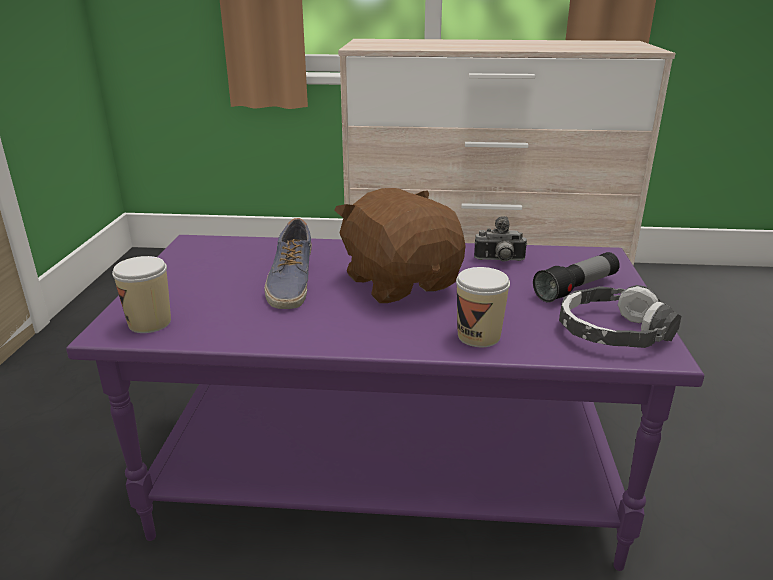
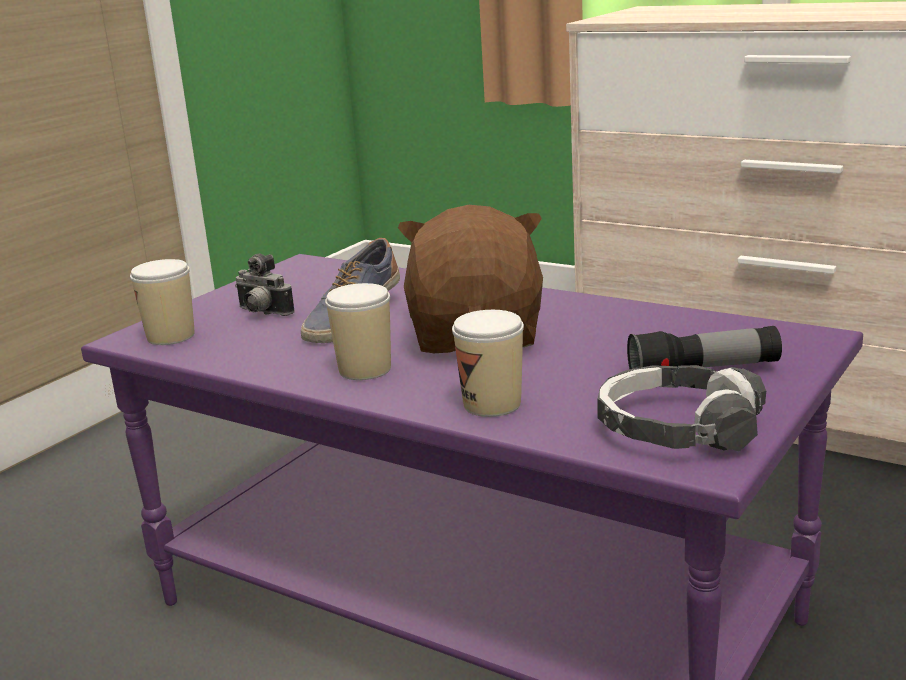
camera: 30 degrees right, 5 degrees down
(353, 325) = (365, 369): none -> cup
(499, 261) = (642, 326): camera -> camera (262, 313)

